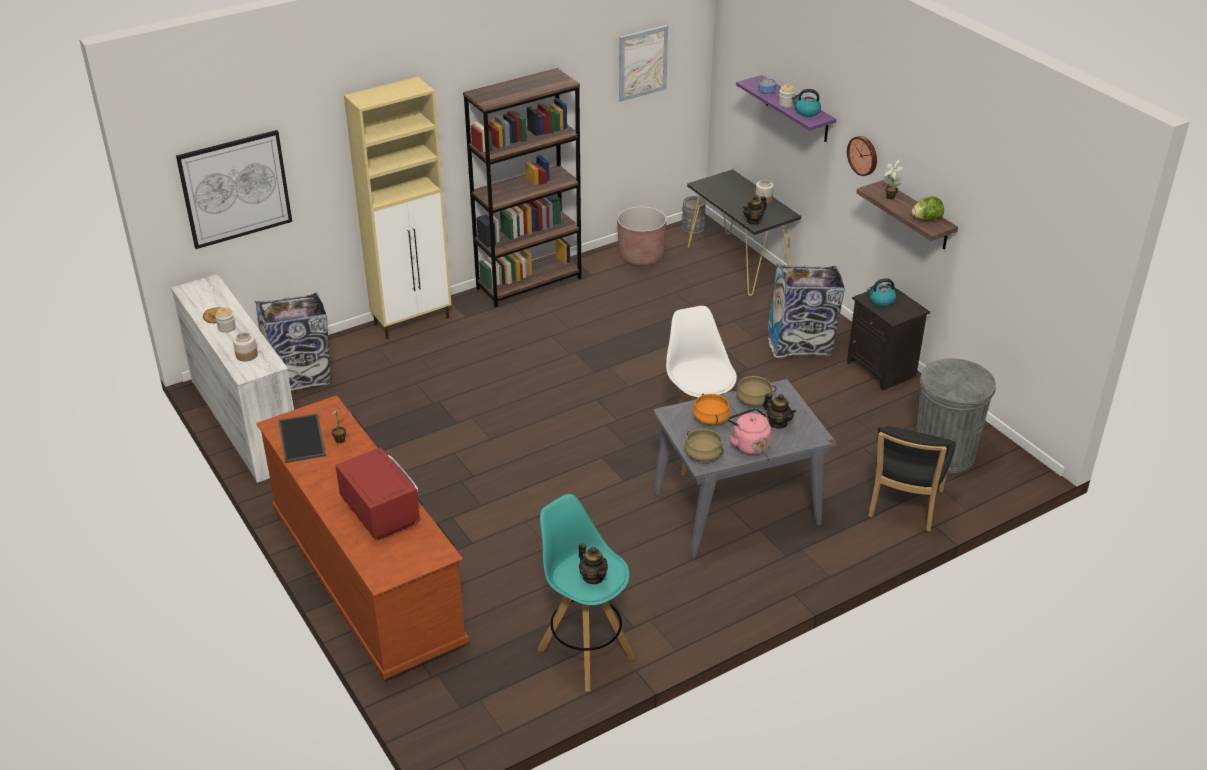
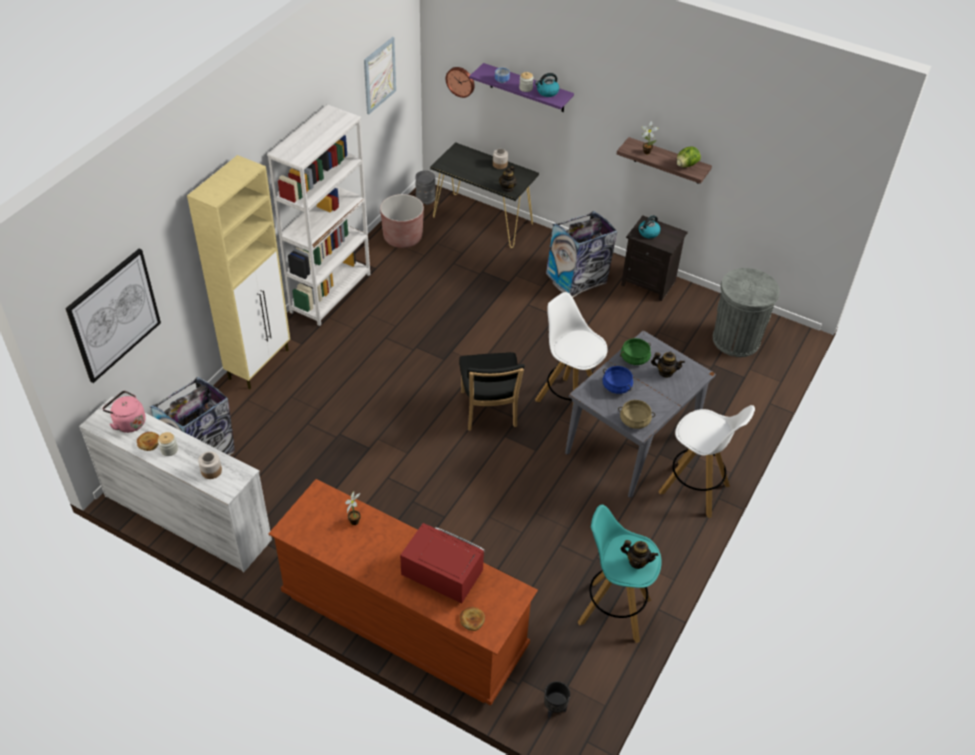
camera: 30 degrees left, 10 degrees up
(303, 438) = (322, 533): tray -> none
(375, 558) = (472, 619): none -> bread
(448, 714) = (554, 709): none -> black planter
(529, 283) = (330, 293): brown bookcase -> white bookcase
(710, 418) = (616, 386): orange cooking pot -> blue cooking pot
(748, 445) = (659, 399): pink kettle -> pink kettle (128, 422)
(754, 400) = (634, 358): beige cooking pot -> green cooking pot
(773, 577) = (695, 489): none -> white stool
(863, 155) = (606, 119): wall clock -> wall clock (461, 81)
(904, 506) = (739, 395): black chair -> black chair (489, 412)

